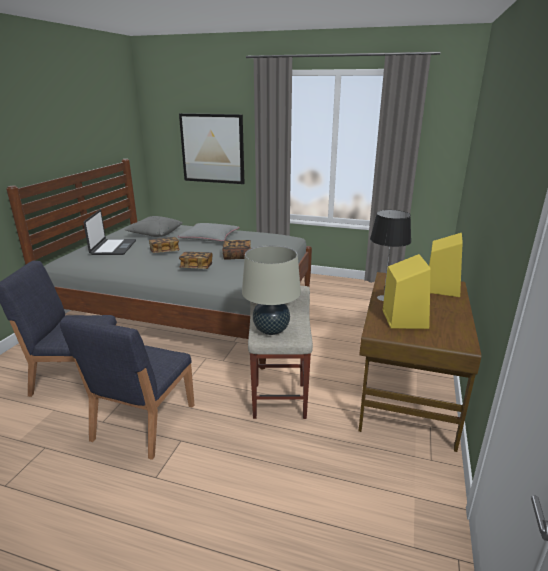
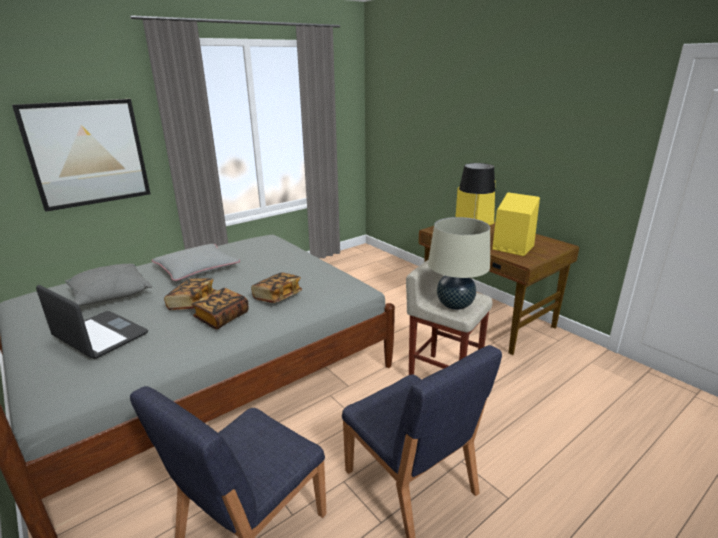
camera: 55 degrees left, 0 degrees up
(237, 256) = (282, 269): book -> book (222, 317)

